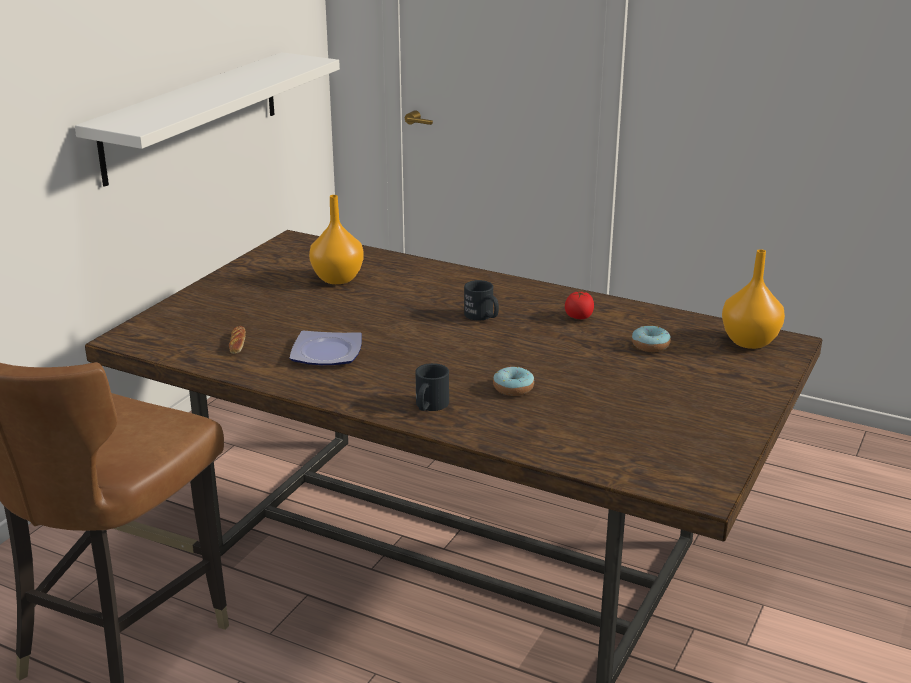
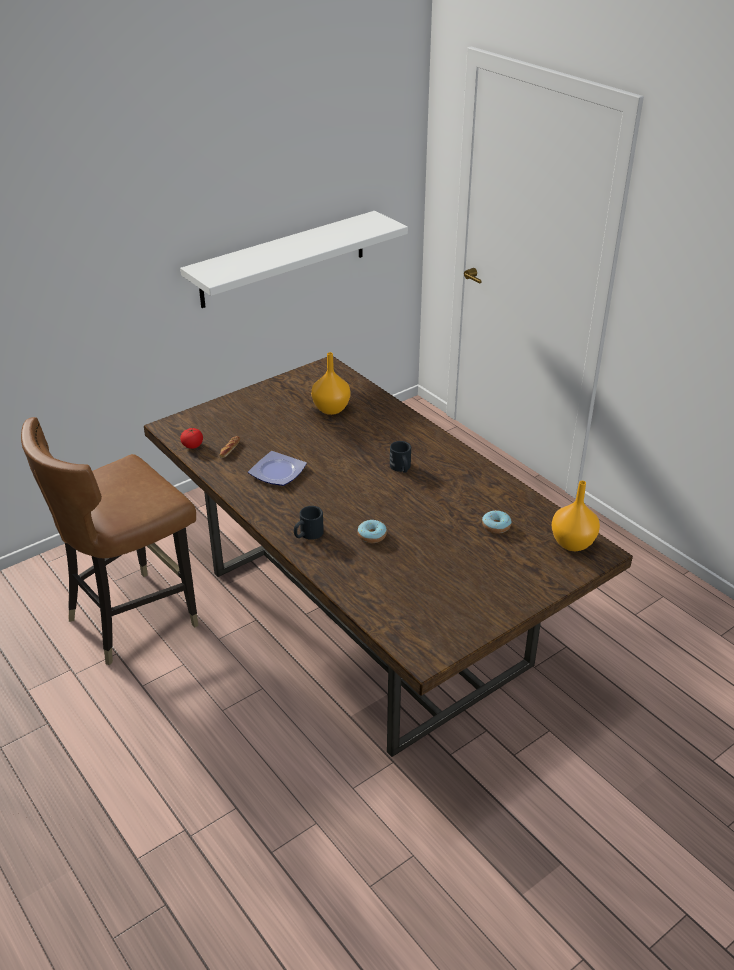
camera: 25 degrees right, 10 degrees up
(578, 317) = (467, 486): tomato -> tomato (192, 445)

